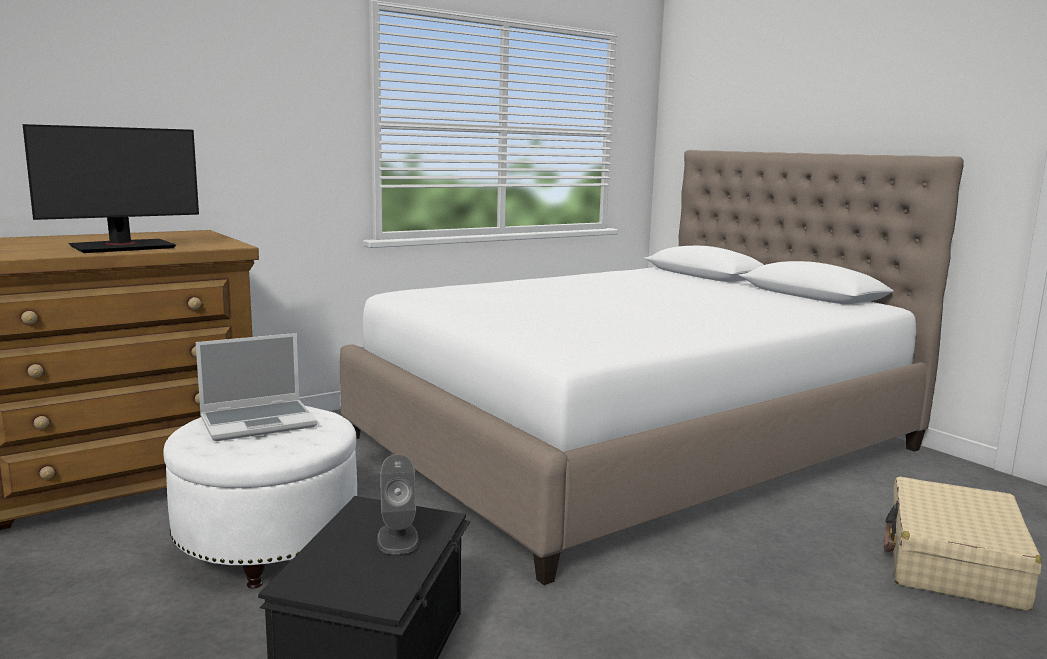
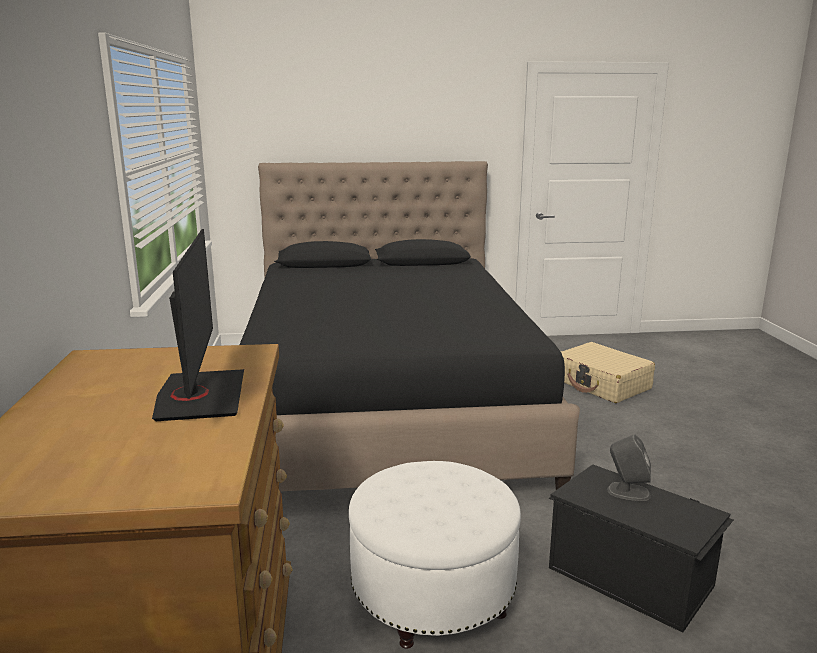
camera: 60 degrees left, 5 degrees up
(259, 422) = (416, 496): laptop -> none
(635, 443) = (387, 402): white bed -> black bed

